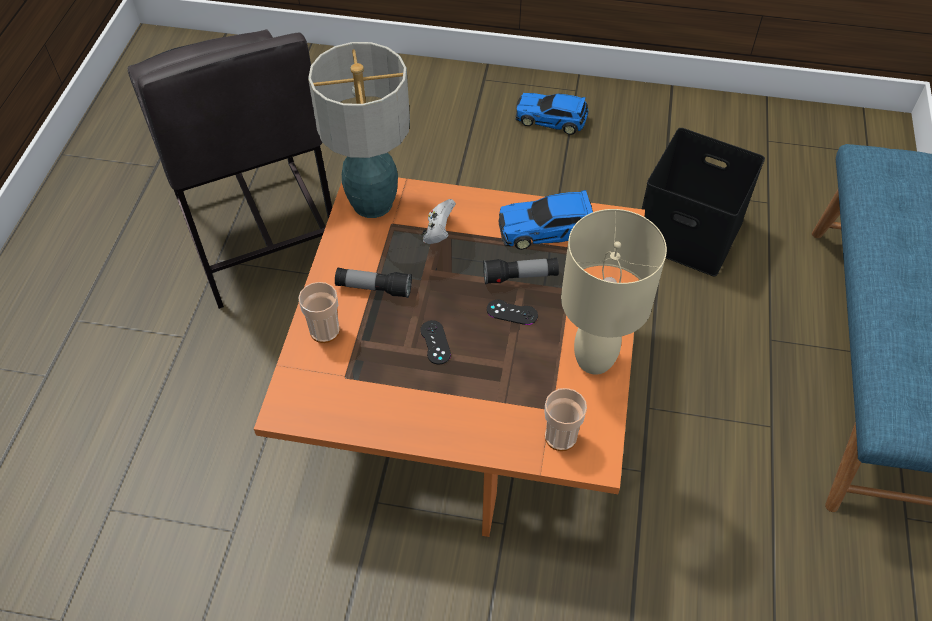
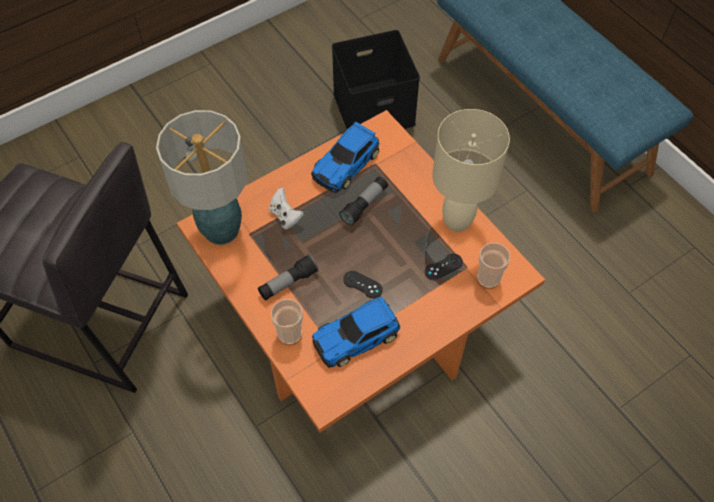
camera: 45 degrees left, 5 degrees up
(512, 312) = (384, 230): black game controller -> black game controller (443, 266)
(552, 119) = (216, 94): toy car -> toy car (357, 336)

